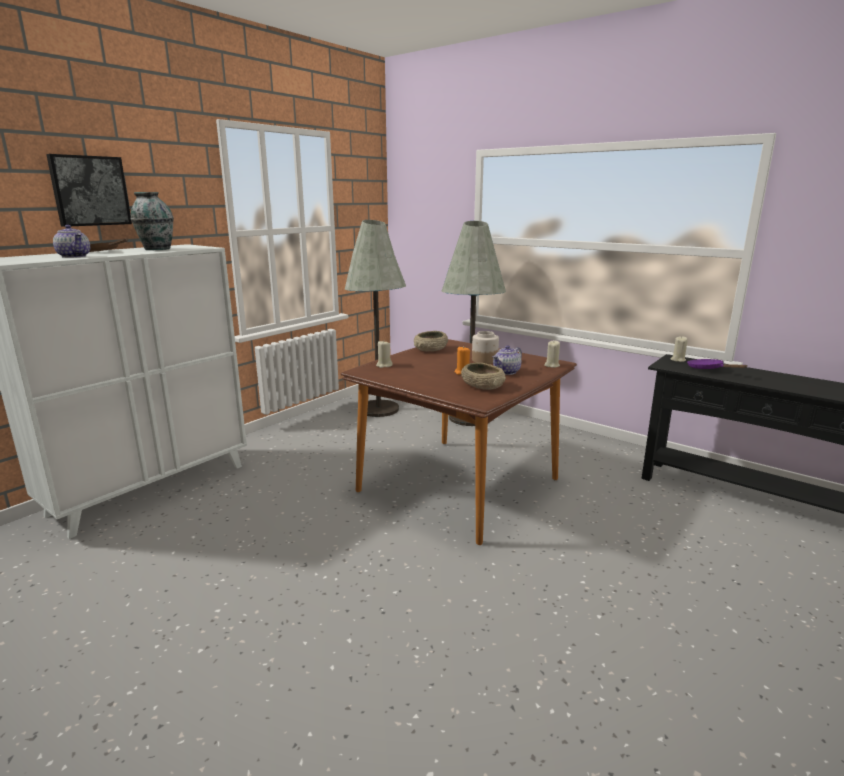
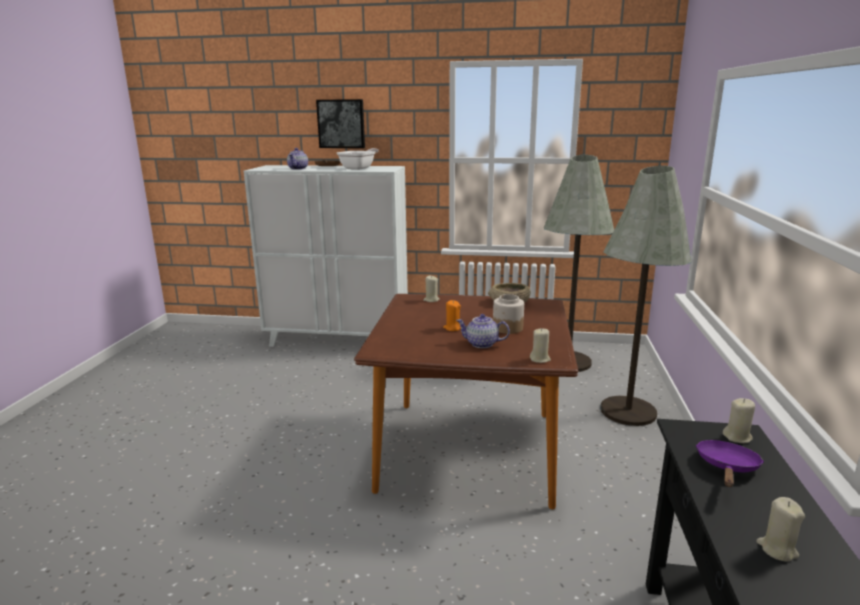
camera: 60 degrees right, 0 degrees up
(157, 249) = (359, 168): vase -> frying pan
(483, 385) = (423, 343): beige bowl -> none
(780, 381) = (777, 549): none -> beige candle

